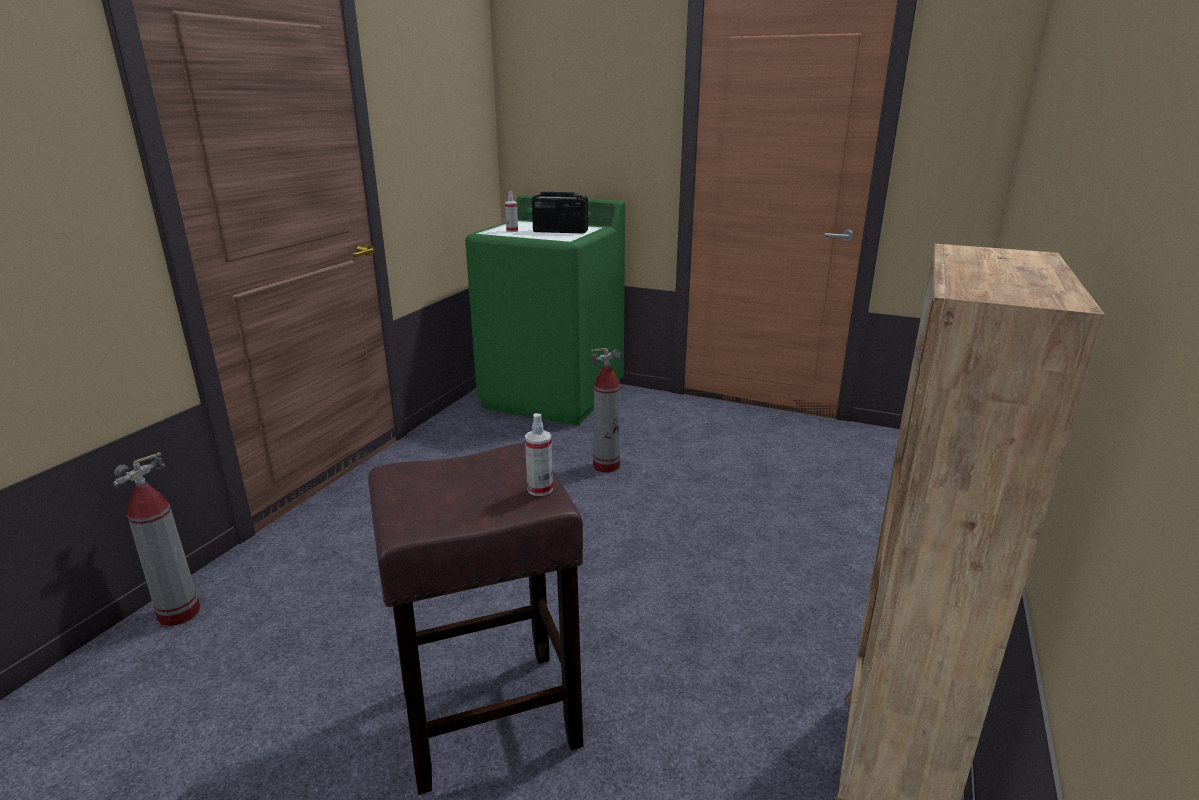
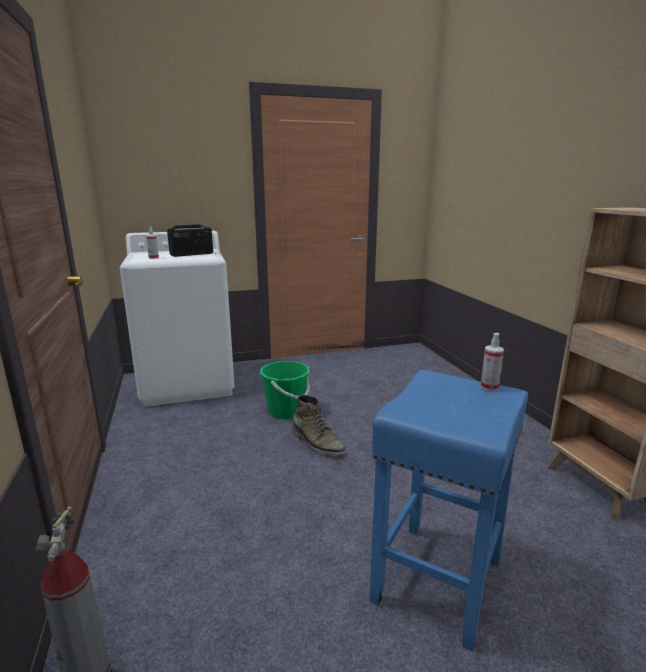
camera: 40 degrees left, 5 degrees down
(486, 718) = (437, 582): brown stool -> blue stool
(553, 396) = (188, 383): green washing machine -> white washing machine
(586, 516) = (317, 443): none -> green boot
(606, 466) = (286, 411): fire extinguisher -> green bucket

